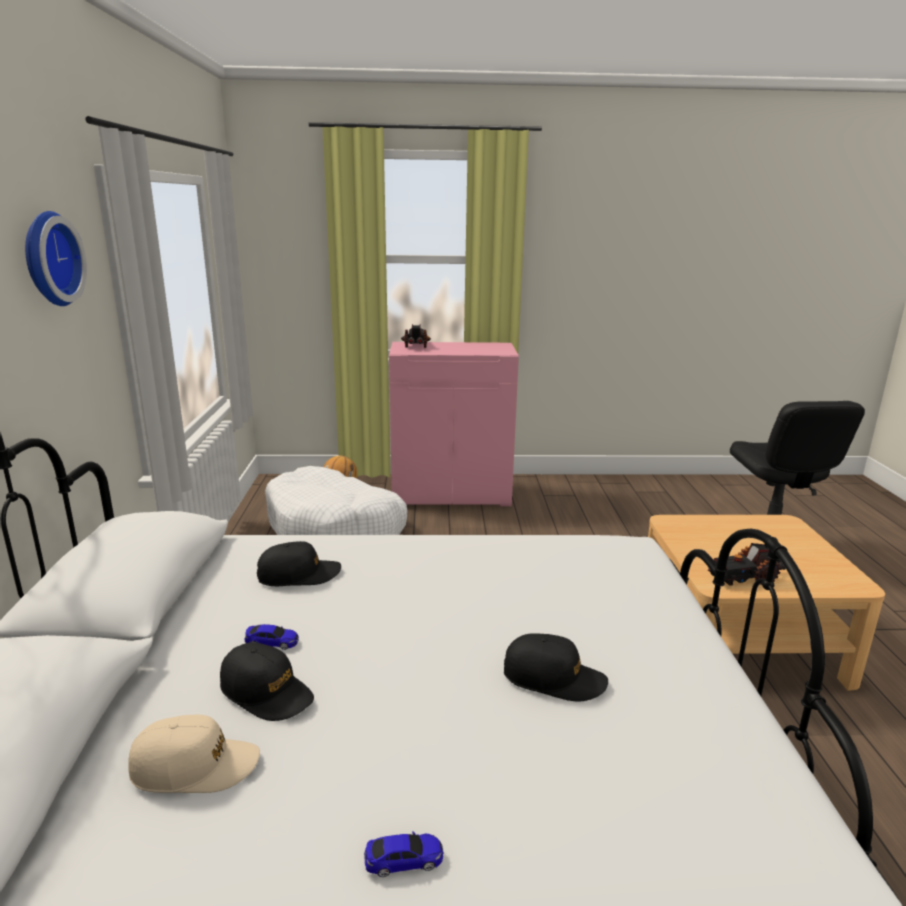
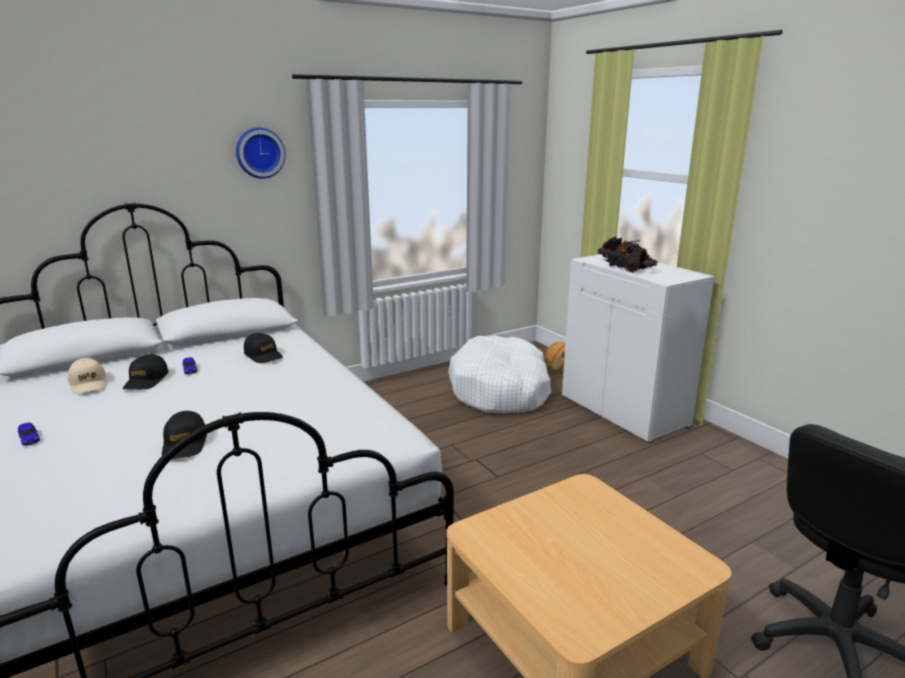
camera: 60 degrees right, 0 degrees up
(451, 493) = (625, 411): pink cabinet -> white cabinet
(744, 578) = (506, 547): toy truck -> toy truck (629, 269)

